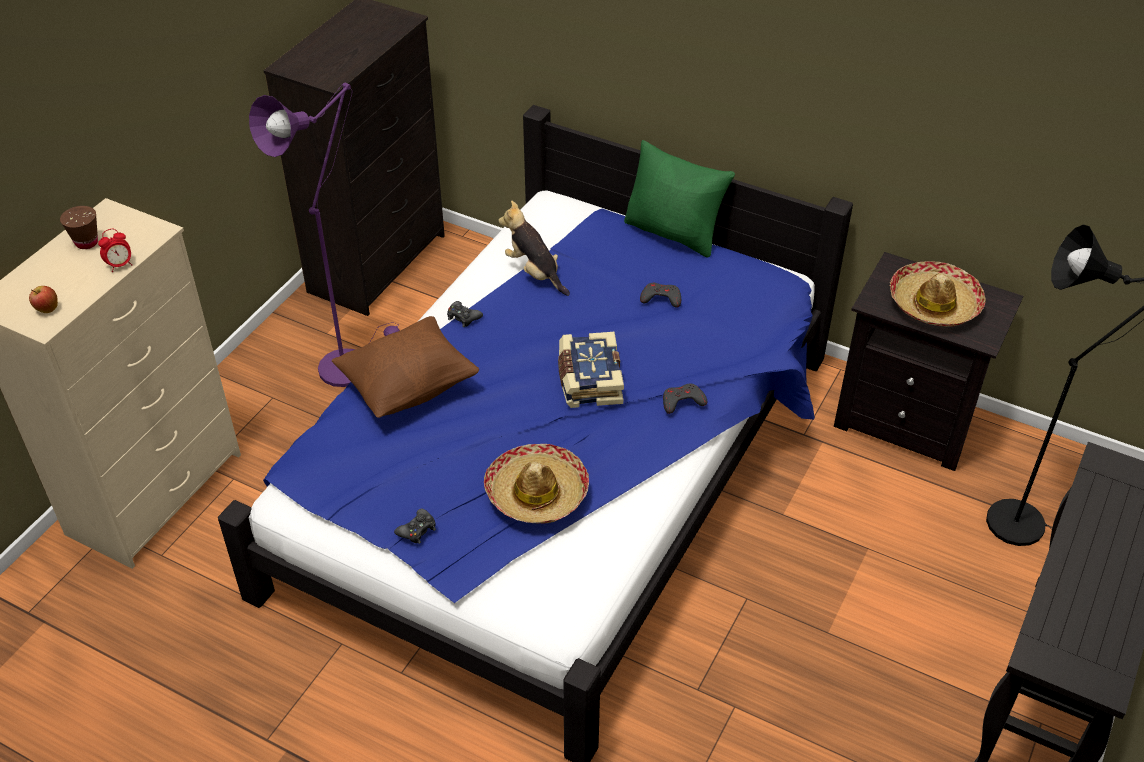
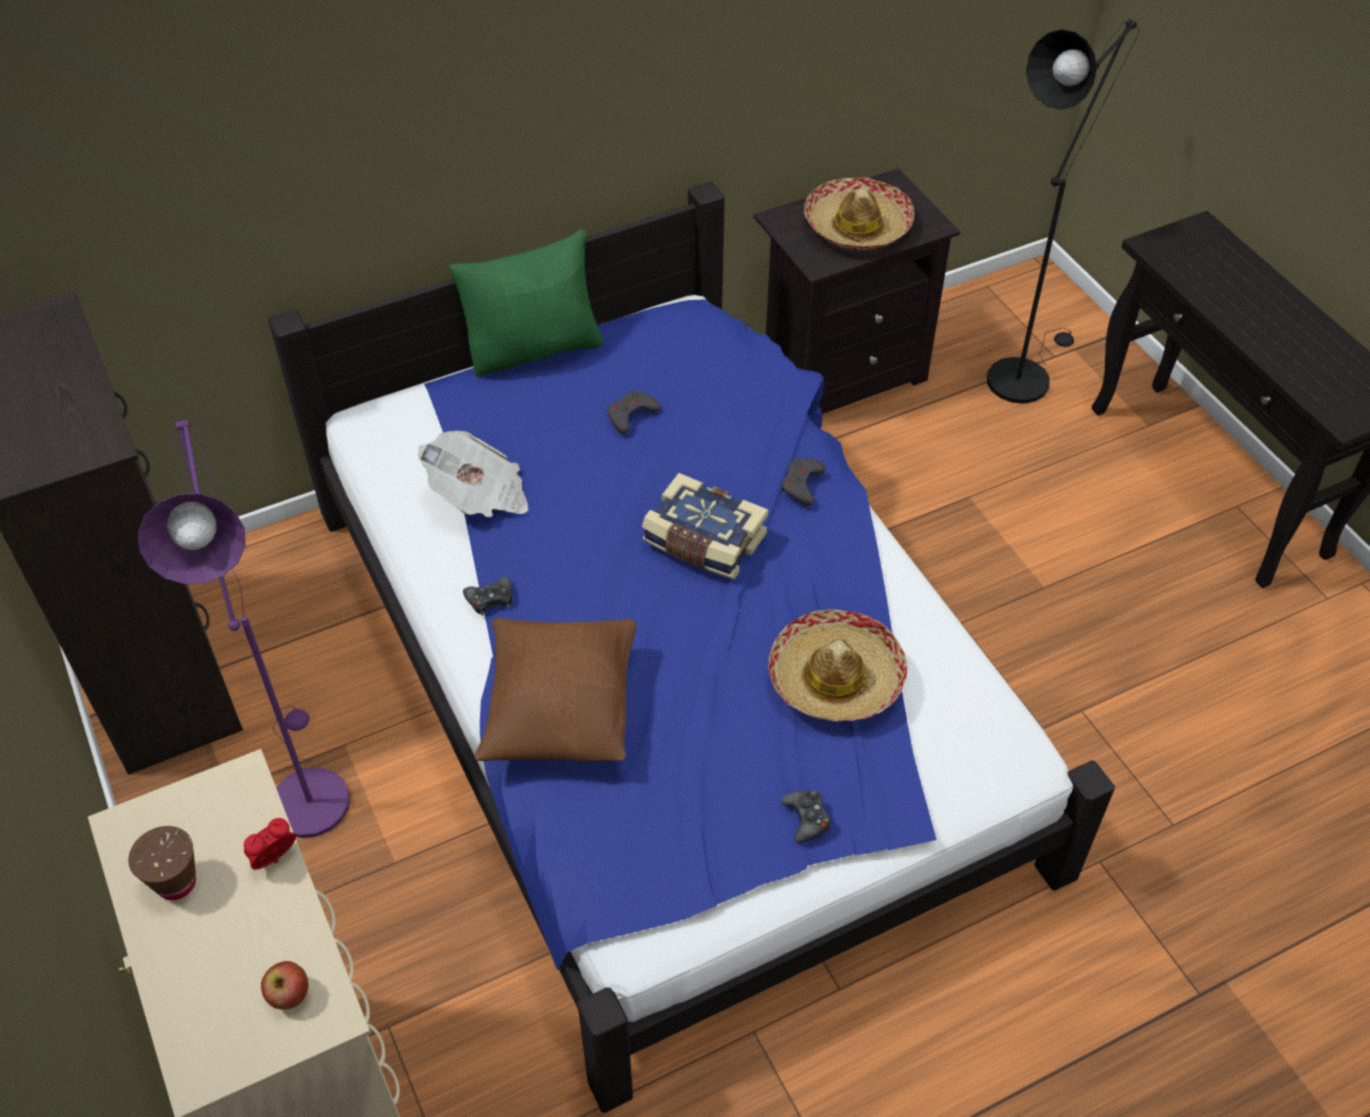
camera: 55 degrees left, 5 degrees up
(120, 265) = (275, 860): alarm clock -> alarm clock turned 135 degrees counterclockwise
(535, 272) = (479, 496): plush toy -> newspaper

